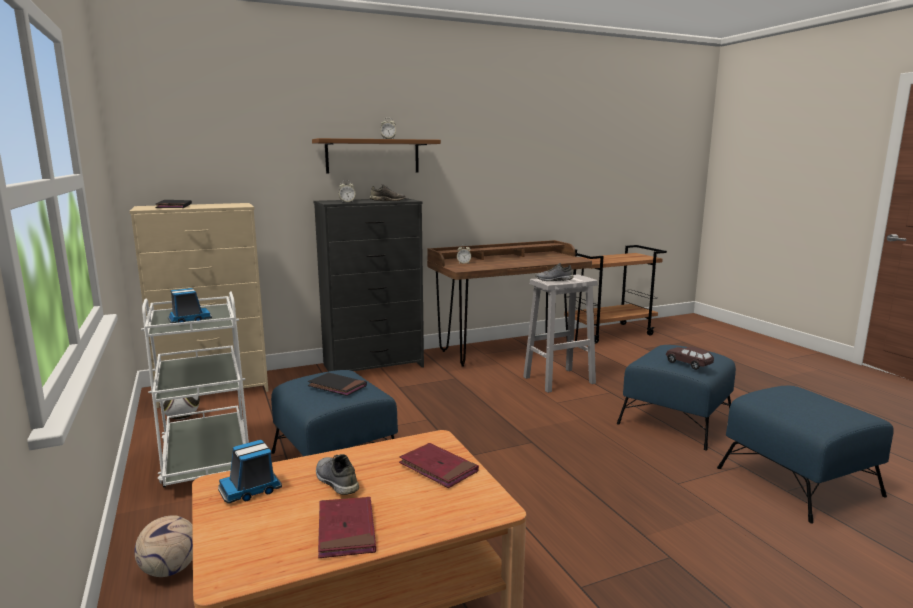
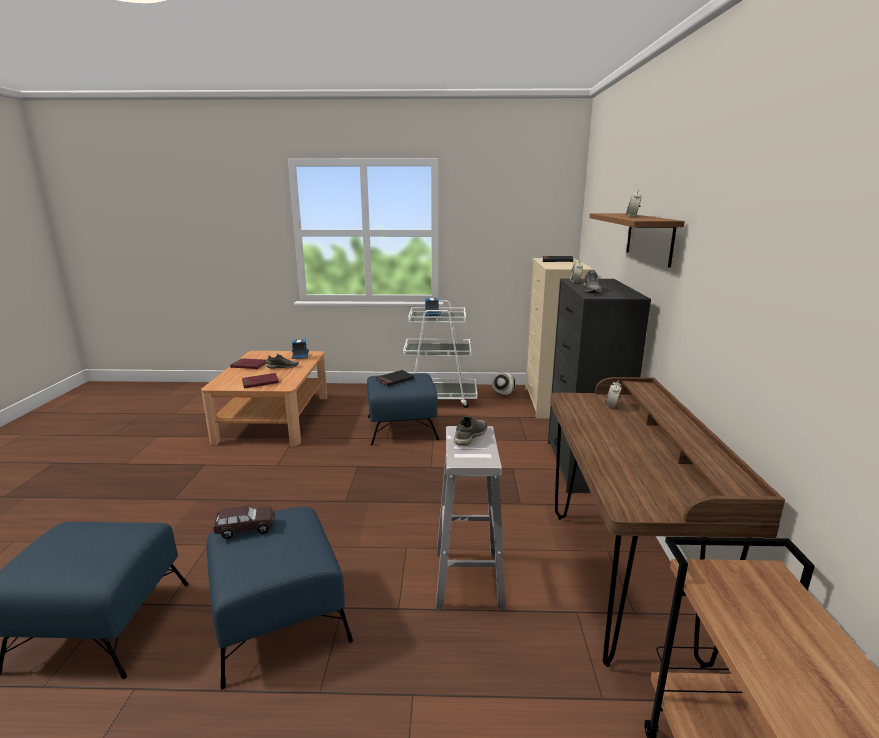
camera: 115 degrees right, 5 degrees up
(169, 570) = (345, 391): football -> none

